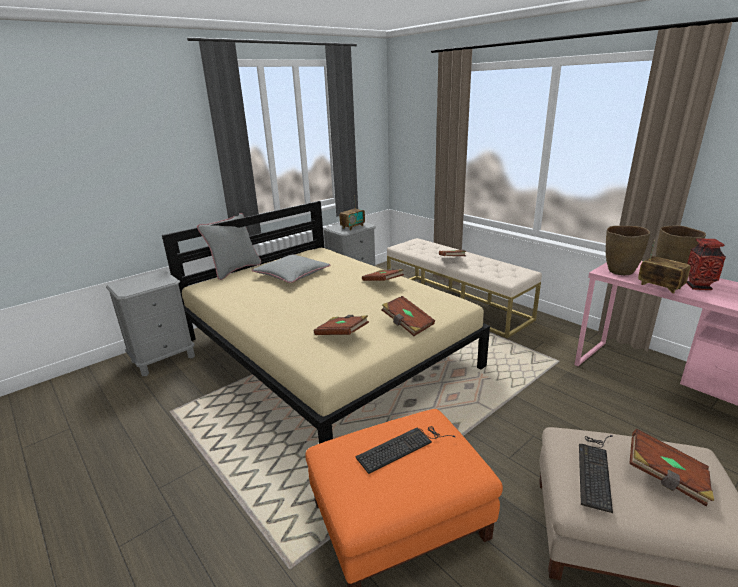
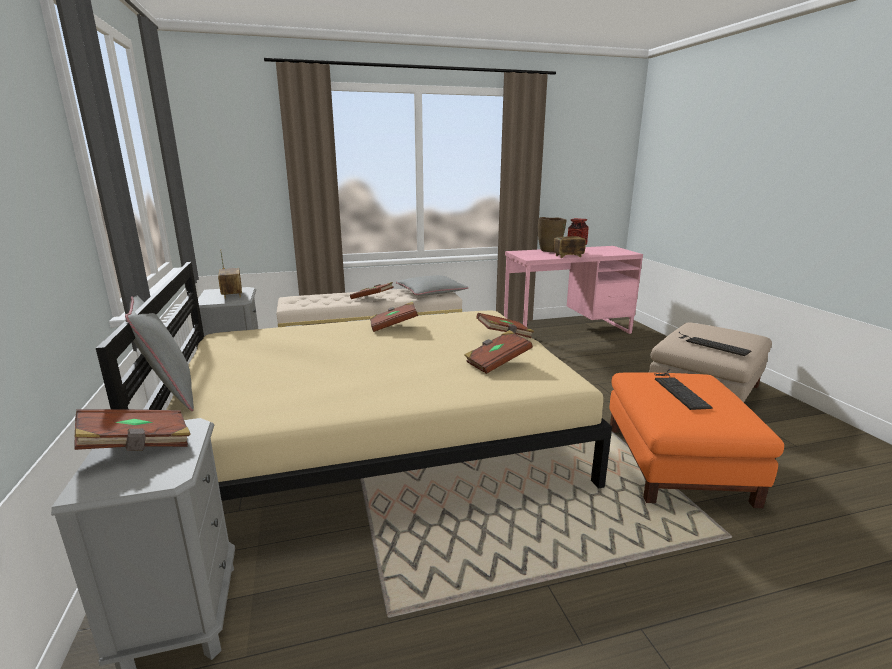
camera: 65 degrees left, 5 degrees down
(292, 274) = (277, 361): grey pillow -> grey pillow (431, 292)
(620, 271) = (534, 256): brown vase -> none
(666, 478) = (719, 334): brown book -> brown book (137, 446)

